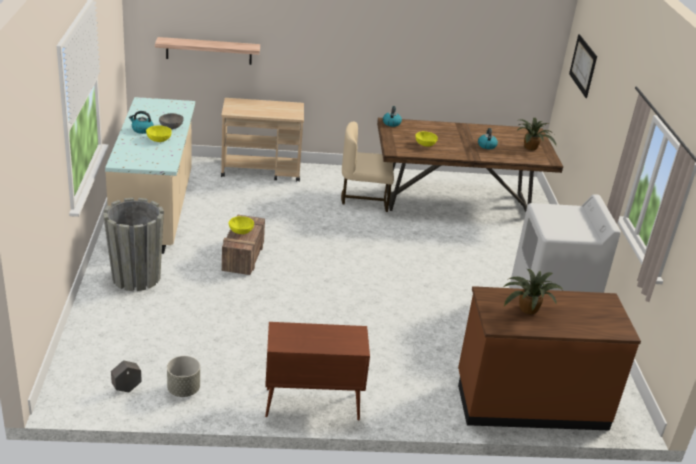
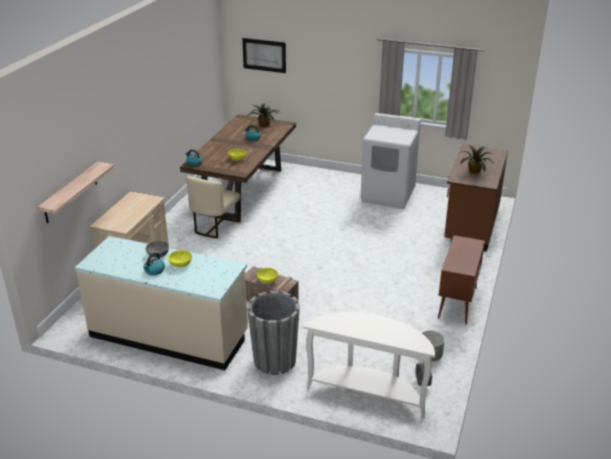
camera: 65 degrees left, 0 degrees up
(100, 348) = (368, 392): none -> white console table

